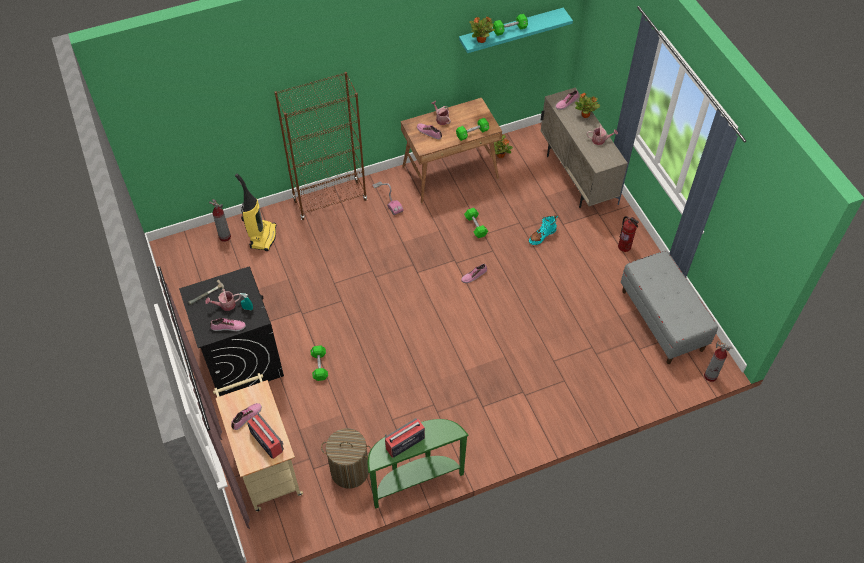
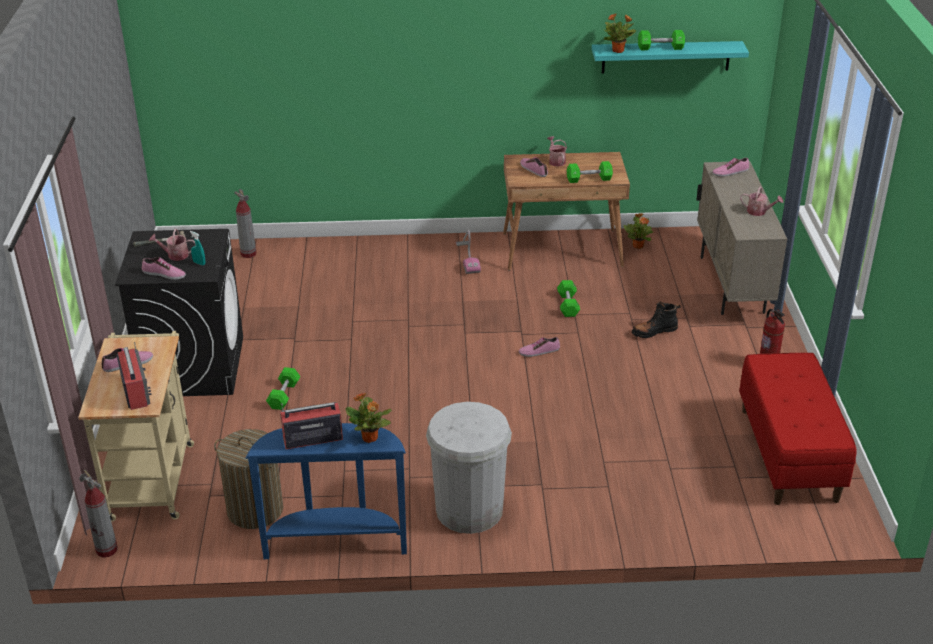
camera: 20 degrees right, 20 degrees down
(262, 236) = (293, 262): vacuum cleaner -> none
(330, 200) = (395, 246): brown bookcase -> none
(415, 480) = (335, 543): green console table -> blue console table
(486, 426) = (469, 509): none -> white trash can
(542, 236) = (654, 331): turquoise boot -> black boot
(585, 115) = (750, 187): potted plant -> potted plant (370, 438)
(662, 320) = (789, 454): grey bench -> red bench
(710, 376) = (837, 534): fire extinguisher -> fire extinguisher (107, 550)

